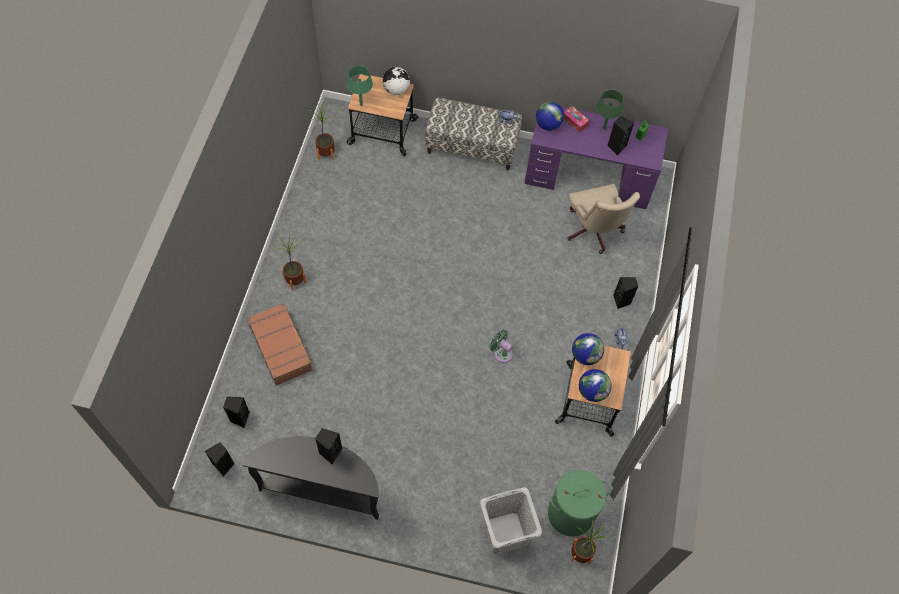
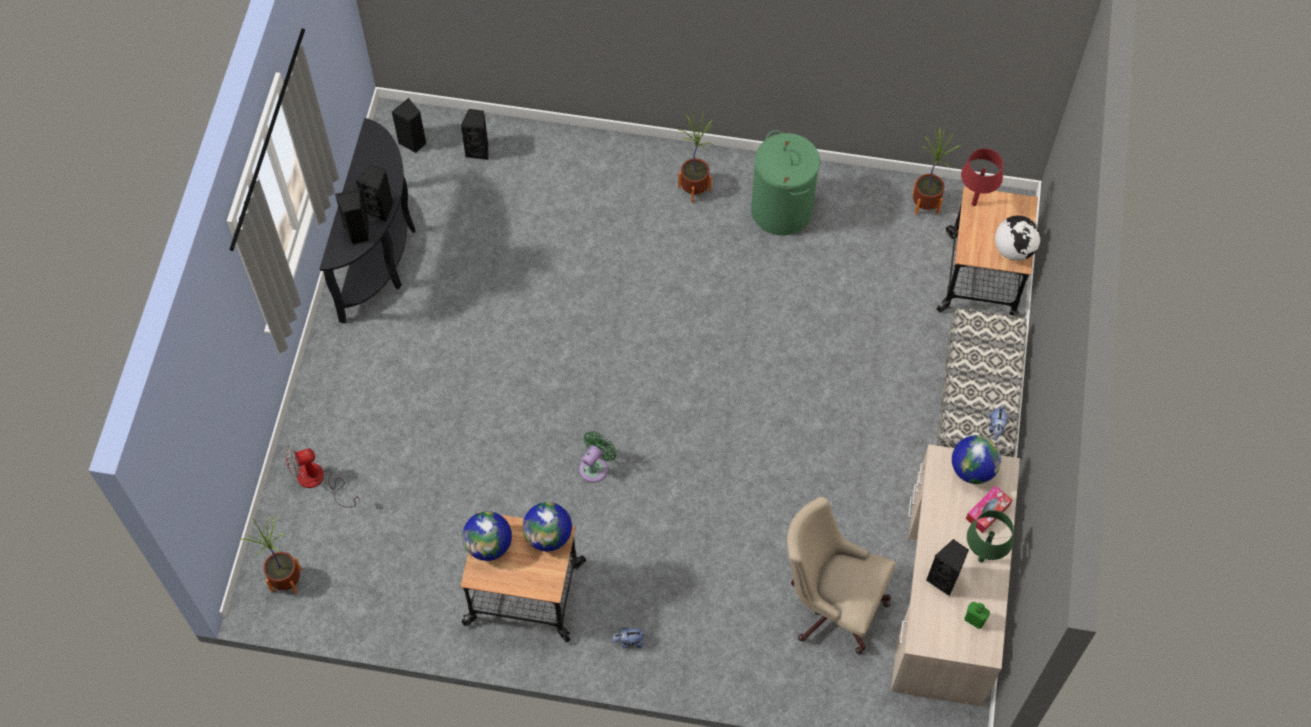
camera: 90 degrees right, 0 degrees up
(281, 347) = (586, 185): brown suitcase -> none
(361, 104) = (974, 204): green table lamp -> red table lamp
(505, 532) = (318, 481): grey laundry basket -> fan
(570, 513) = (345, 567): green laundry basket -> green laundry basket (782, 210)
(589, 176) = (945, 597): purple desk -> beige desk
(594, 232) = (831, 603): beige office chair -> beige office chair turned 45 degrees clockwise
(622, 301) = (702, 646): black speaker -> black speaker (358, 233)

